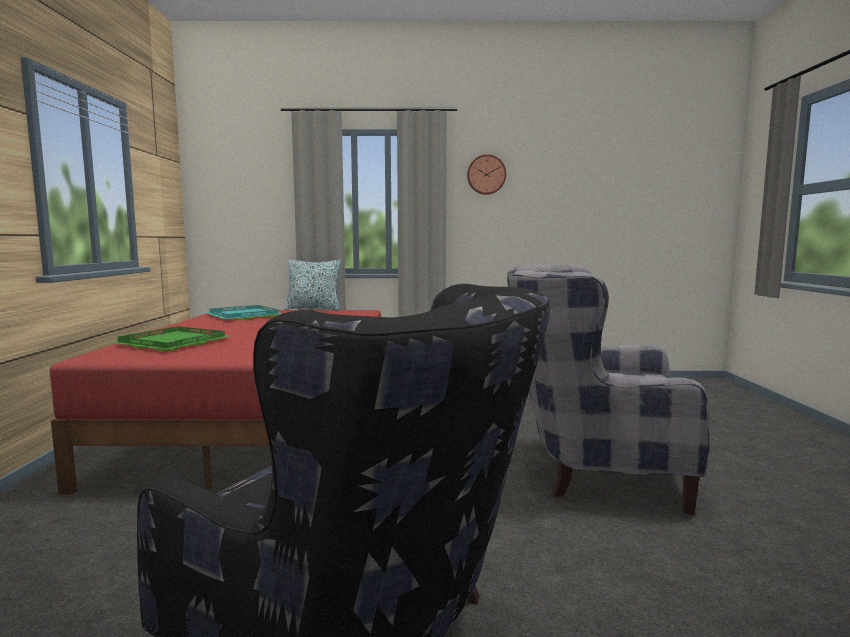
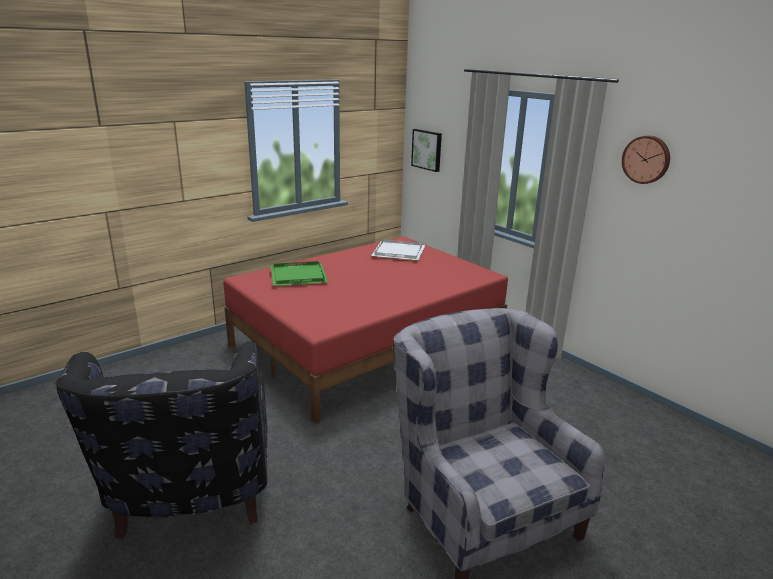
camera: 50 degrees right, 15 degrees up
(226, 206) = (427, 149): none -> picture
(245, 315) = (399, 252): turquoise tray -> white tray
(314, 309) = (463, 257): pillow -> none

